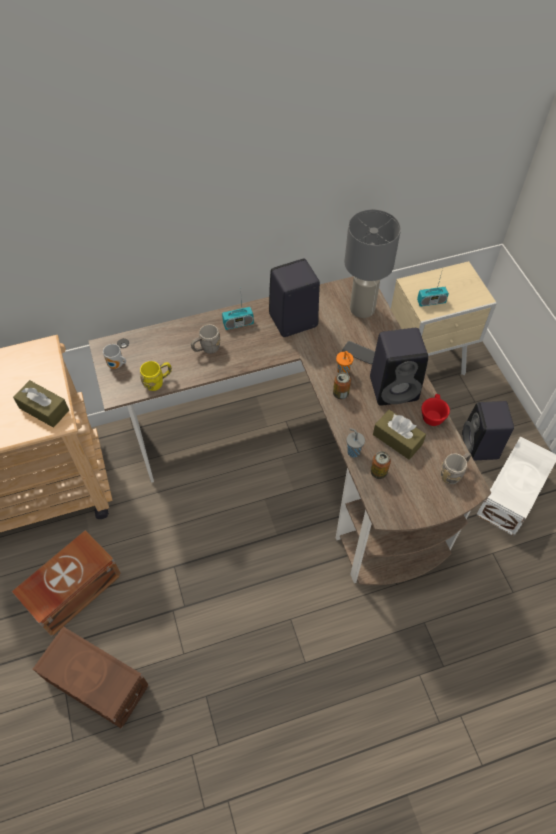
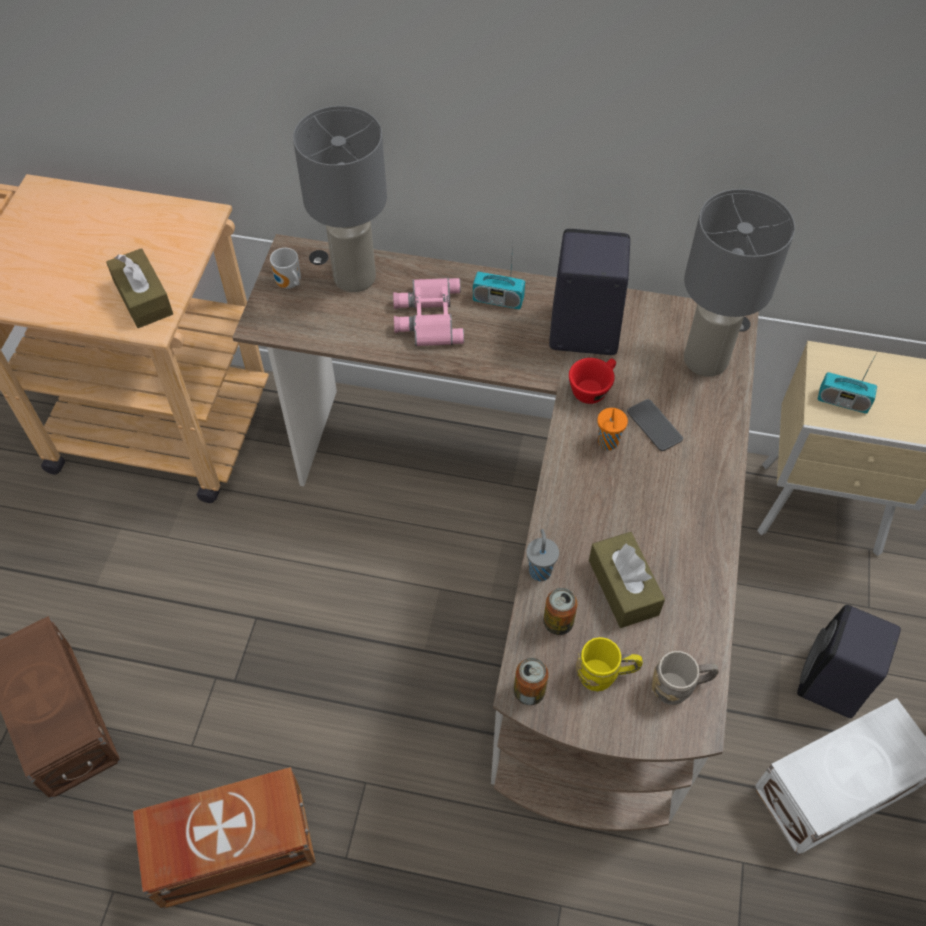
camera: 30 degrees right, 0 degrees up
(72, 590) = (108, 578): brown storage box -> brown storage box (230, 846)
(151, 346) = (354, 278): none -> grey table lamp
(158, 382) = (328, 332): yellow mug -> yellow mug (605, 675)
(206, 349) = (427, 316): grey mug -> pink binoculars
(340, 394) = (581, 474): can -> can (529, 691)
(395, 388) = (675, 505): black speaker -> none
(432, 415) = (707, 577): red cup -> red cup (592, 388)

